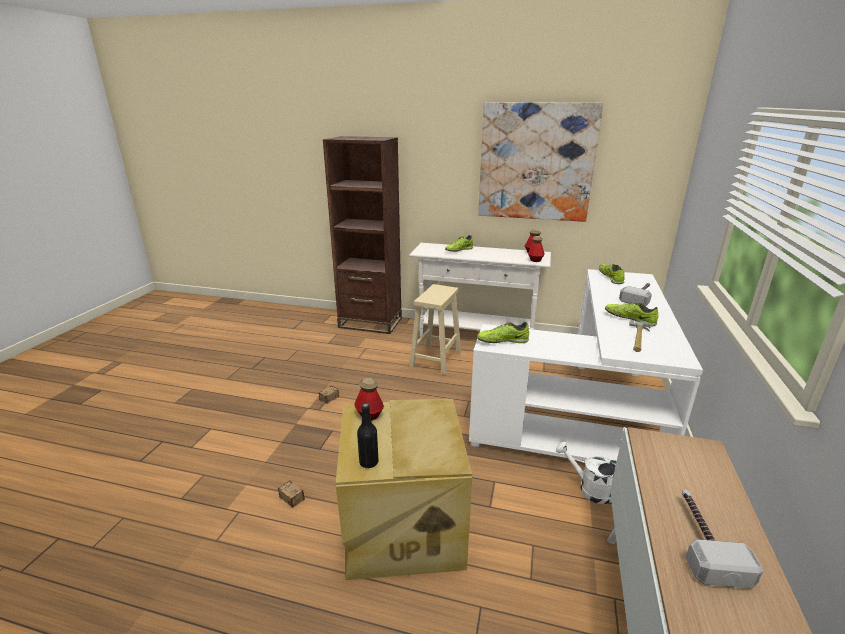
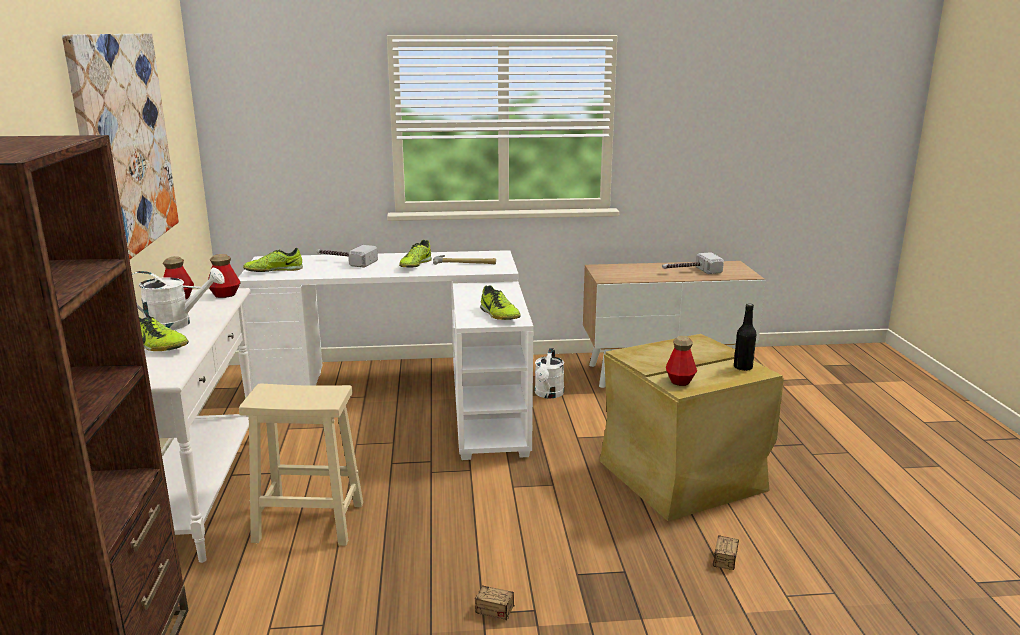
camera: 110 degrees left, 5 degrees down
(489, 253) = (177, 324): none -> white watering can

